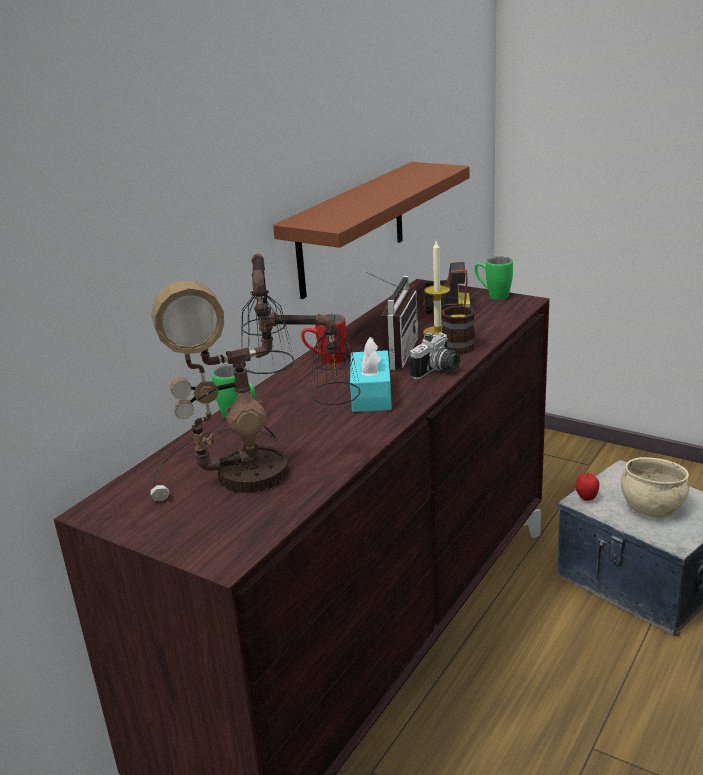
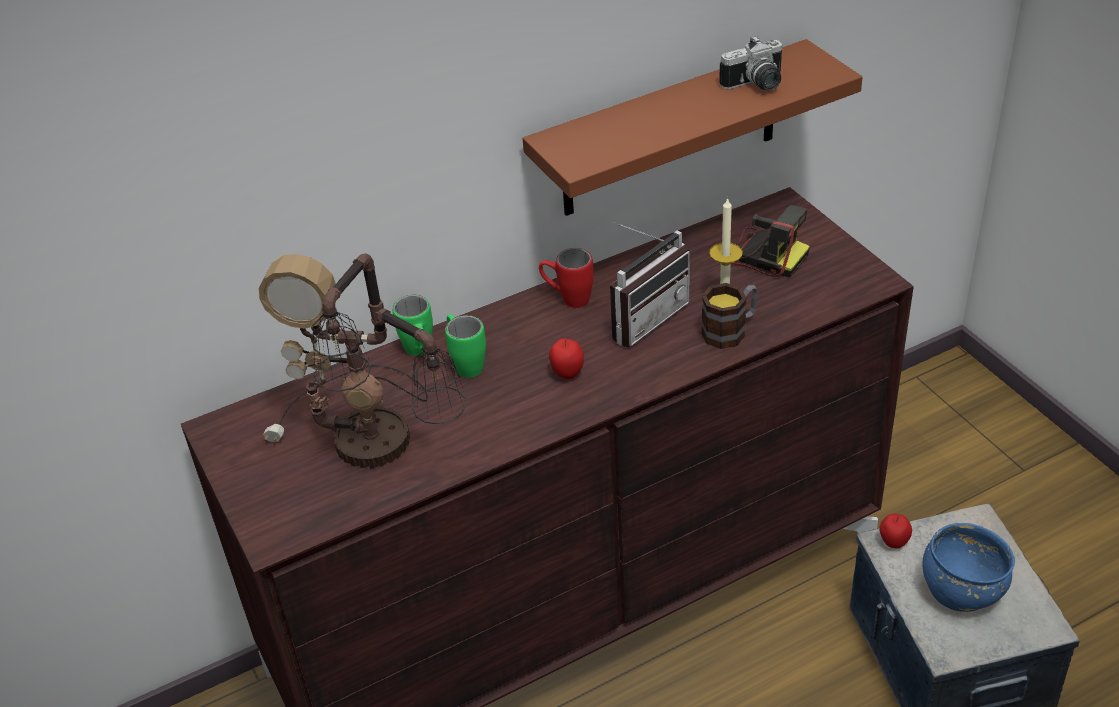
camera: 30 degrees right, 15 degrees up
(371, 394) = (567, 374): turquoise tissue box -> apple
(438, 371) = (666, 365): camera -> camera (756, 85)
(492, 295) = (848, 255): green mug -> green mug (465, 363)
(652, 507) = (961, 590): beige bowl -> blue bowl

